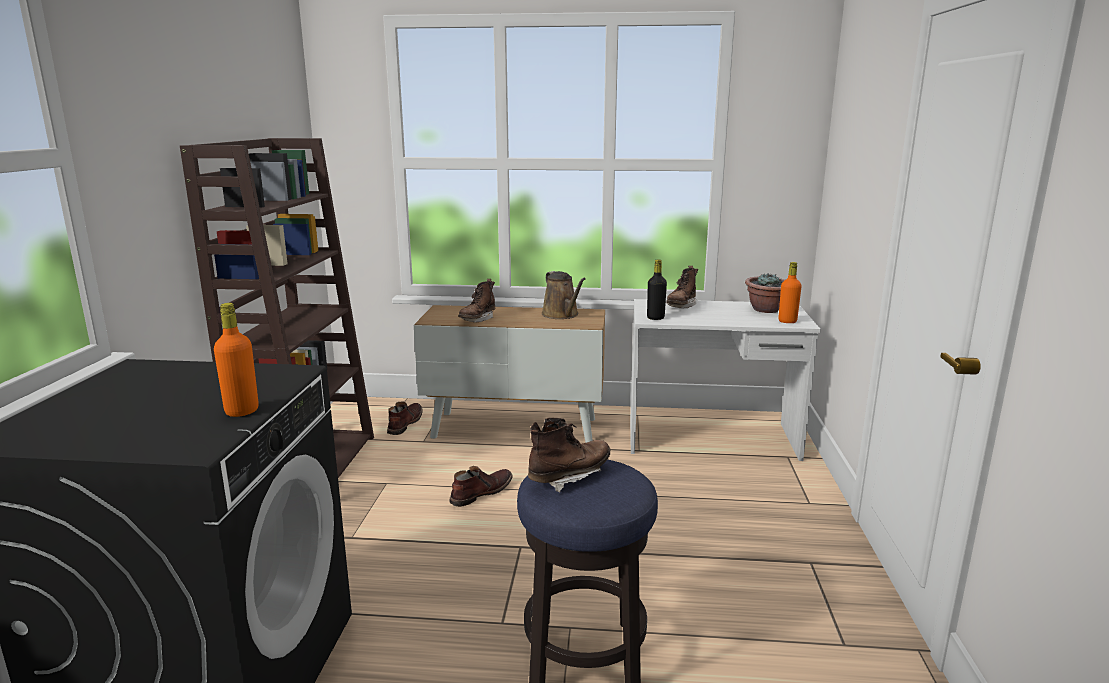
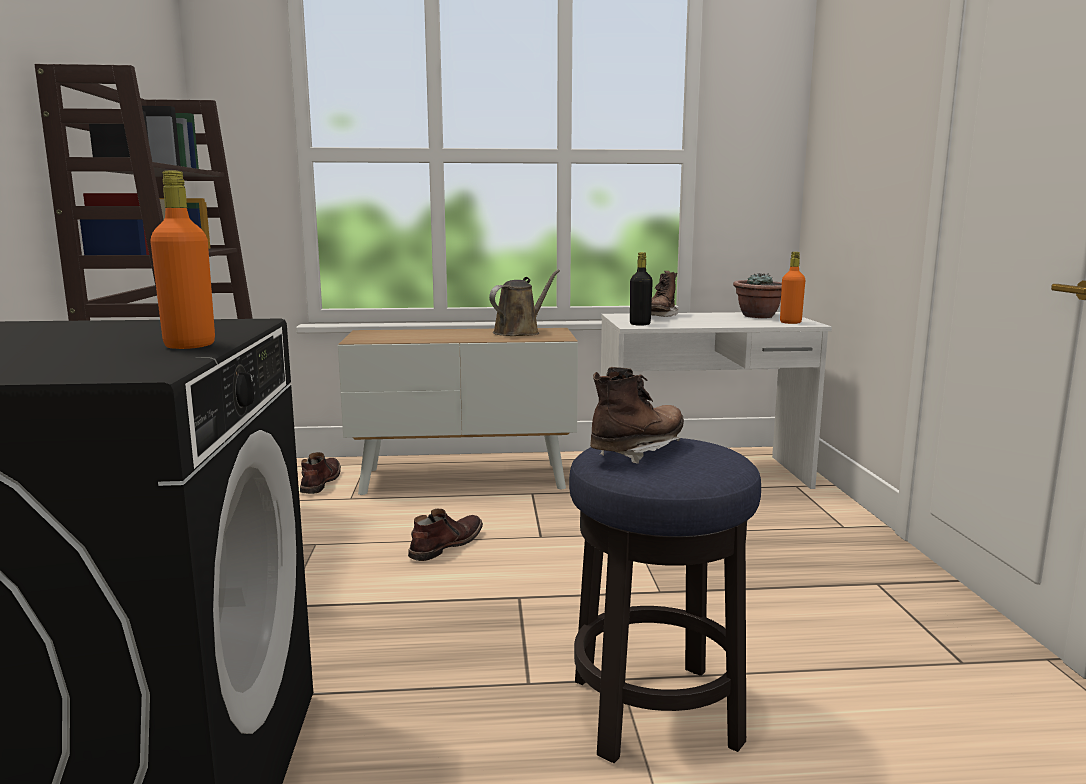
camera: 10 degrees left, 5 degrees down
(477, 320) = (418, 338): brown boot -> none
(562, 315) = (519, 332): brown watering can -> brown watering can turned 105 degrees counterclockwise

